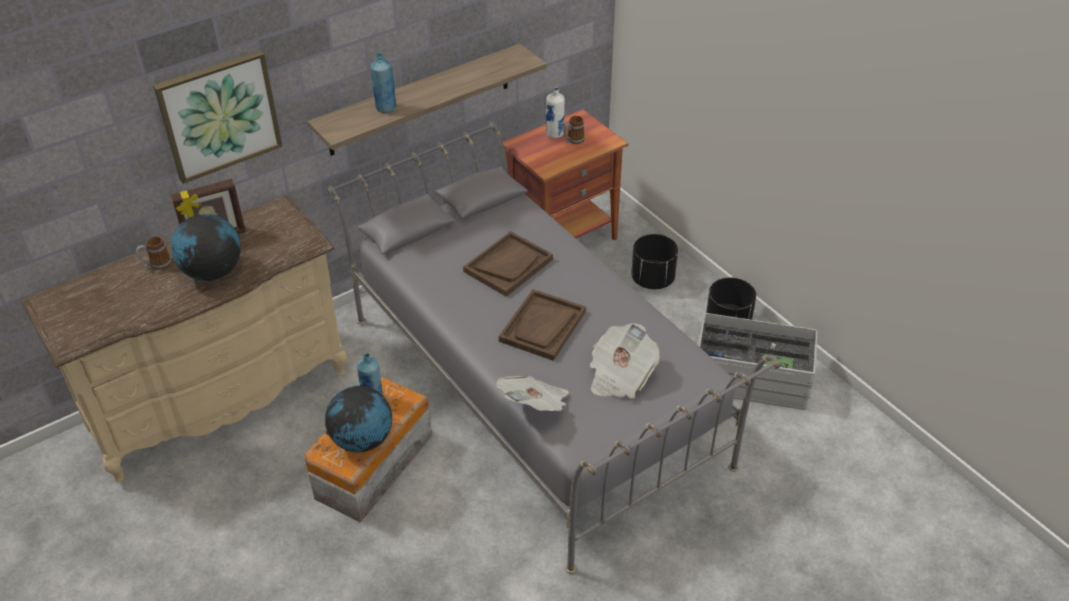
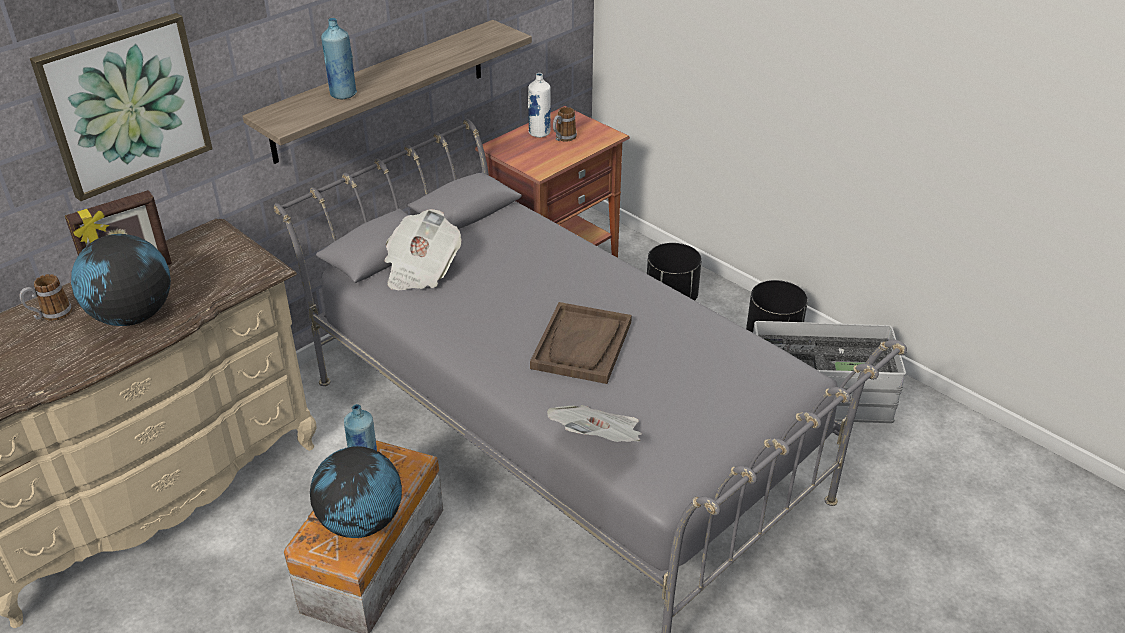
camera: 10 degrees left, 5 degrees down
(508, 265) = (519, 279): brown tray -> none
(620, 375) = (697, 392): newspaper -> newspaper (421, 270)

